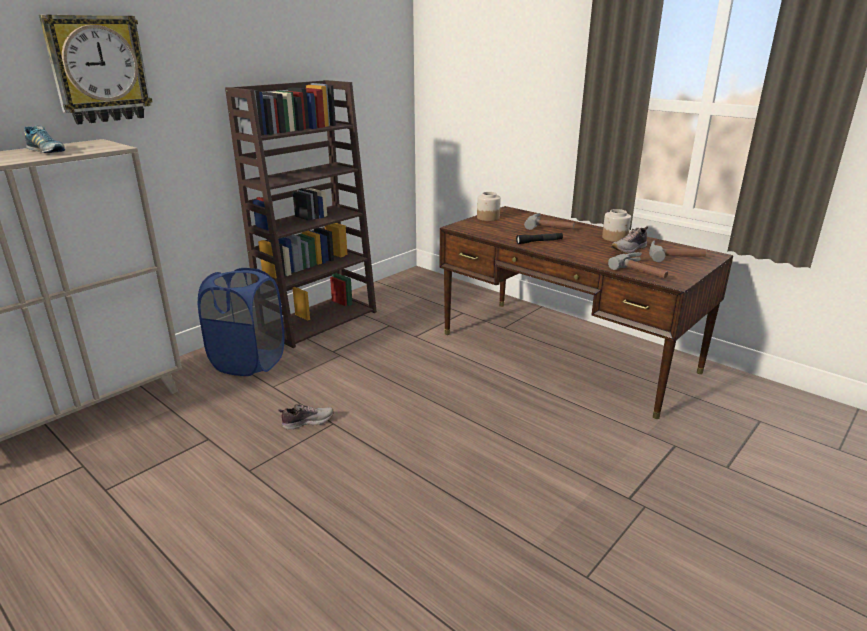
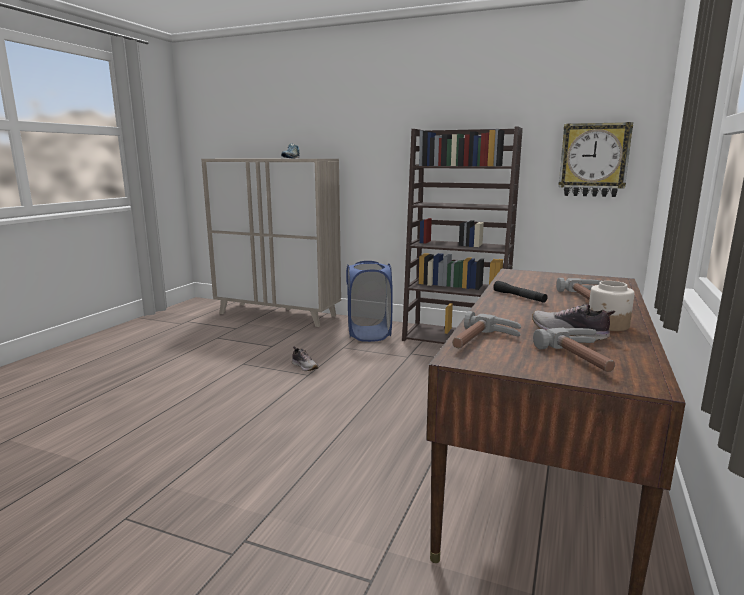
camera: 70 degrees right, 10 degrees down
(98, 69) = (346, 116): wall clock -> wall clock (593, 160)
(488, 218) = (568, 277): jar -> none

